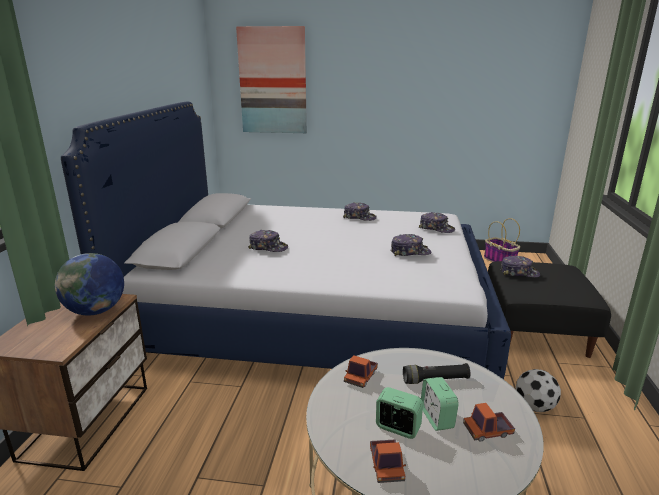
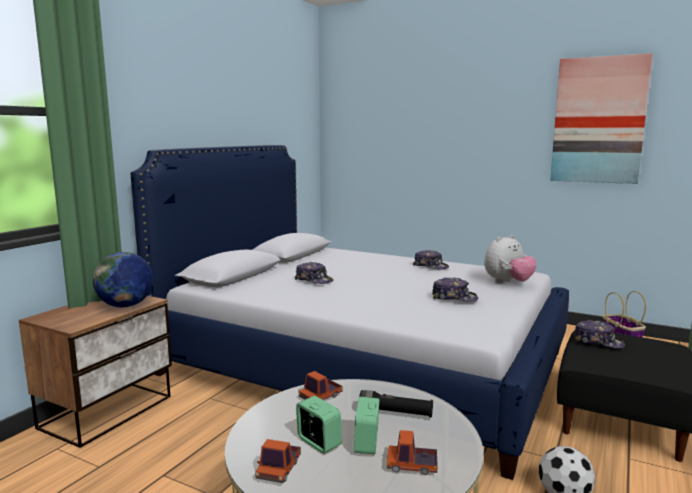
camera: 20 degrees right, 10 degrees down
(273, 81) = (376, 131): picture -> picture (598, 120)
(436, 228) = (508, 282): cap -> plush toy

